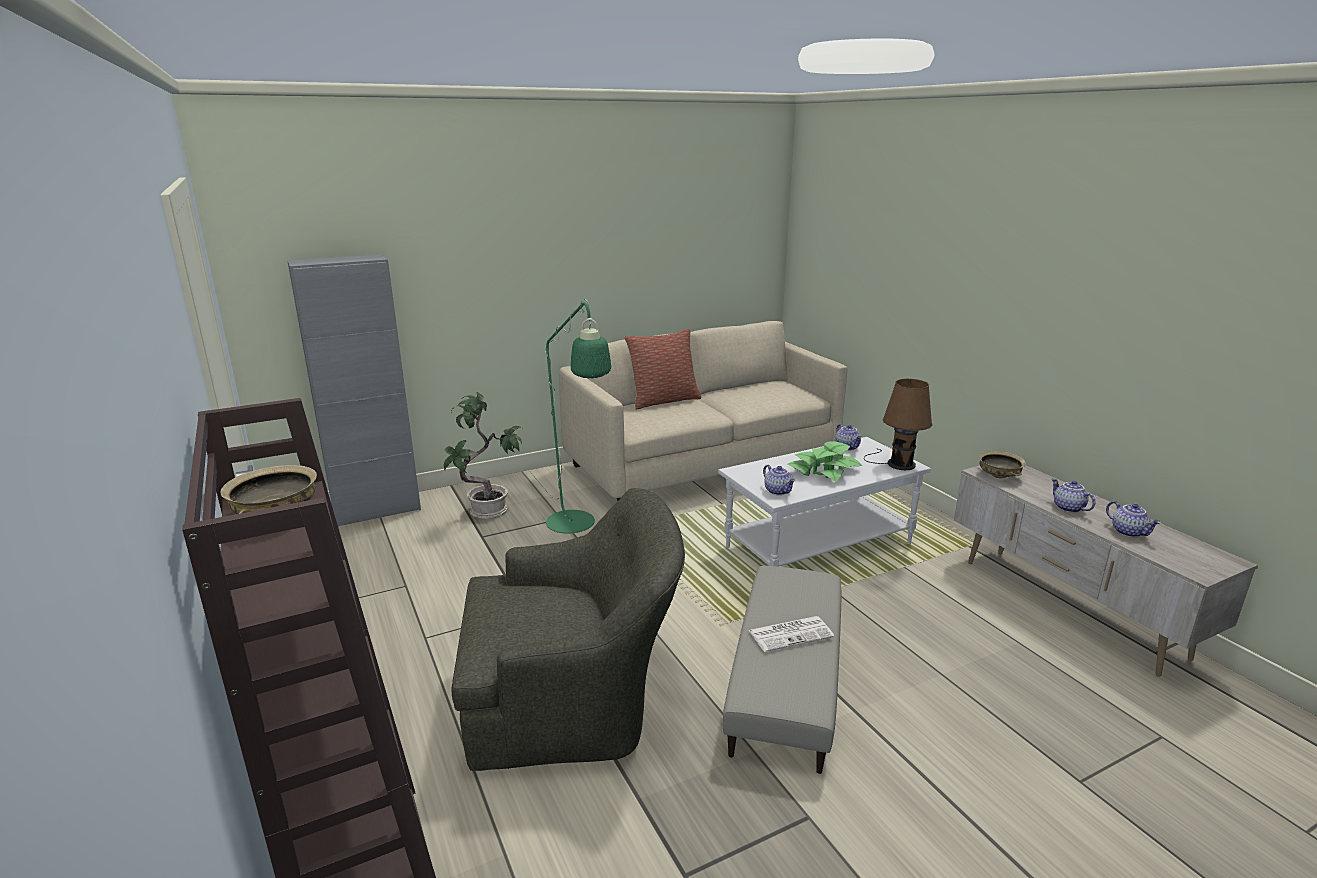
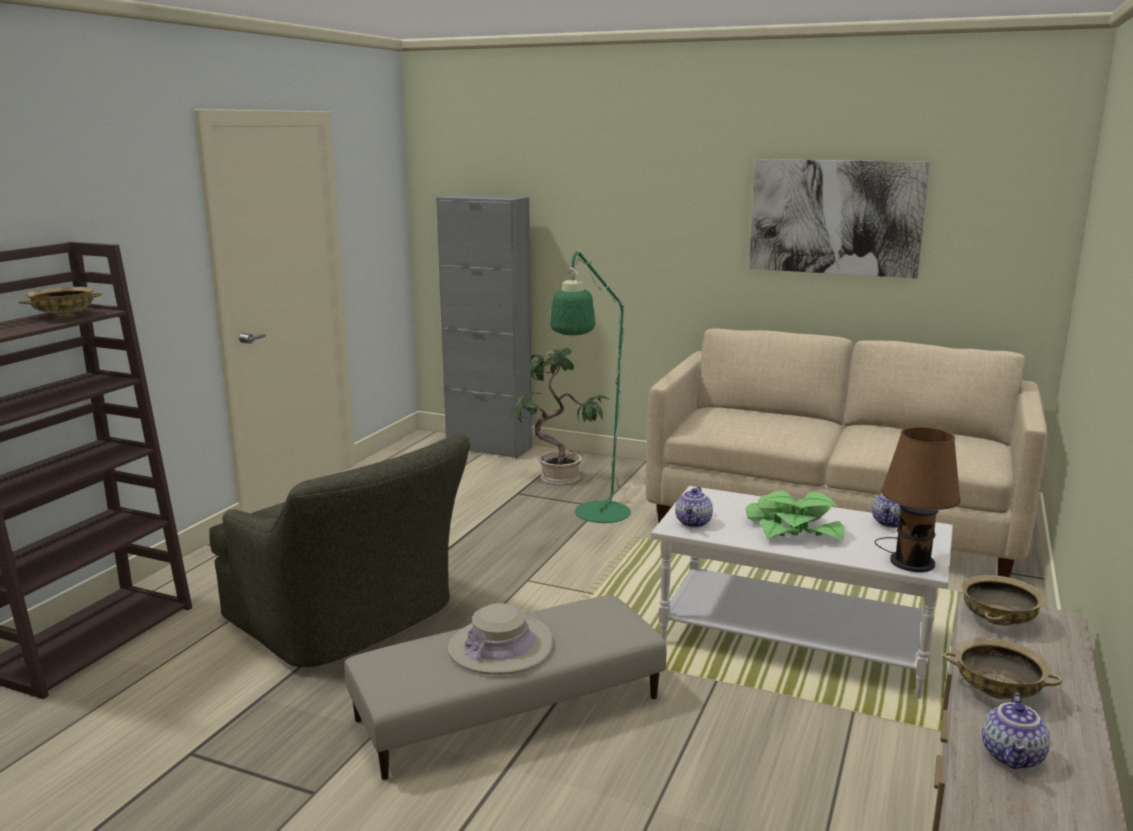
camera: 50 degrees right, 5 degrees down
(649, 243) = (835, 217): none -> picture
(663, 400) = (782, 415): pillow -> none
(791, 634) = (500, 647): newspaper -> beige hat
(1067, 508) = (996, 690): teapot -> beige bowl

